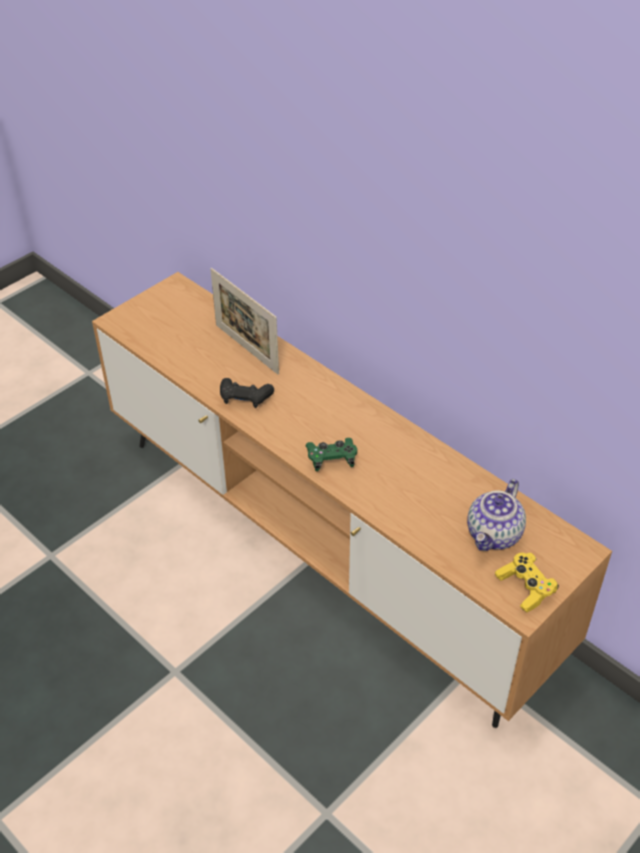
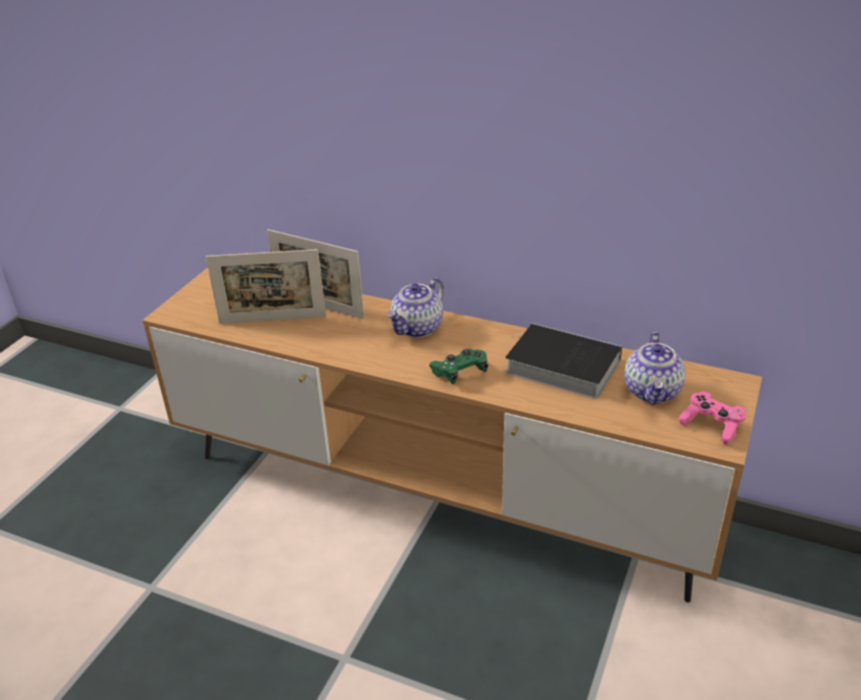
camera: 20 degrees left, 10 degrees down
(199, 352) = (272, 320): none -> picture frame
(245, 398) = (342, 345): black game controller -> none
(320, 399) = (418, 328): none -> teapot
(425, 480) = (559, 366): none -> book
(525, 588) = (711, 425): yellow game controller -> pink game controller

